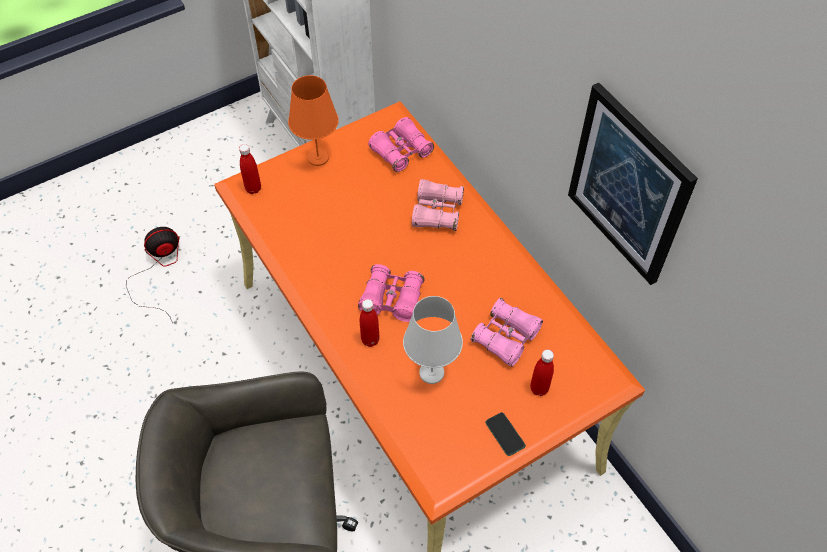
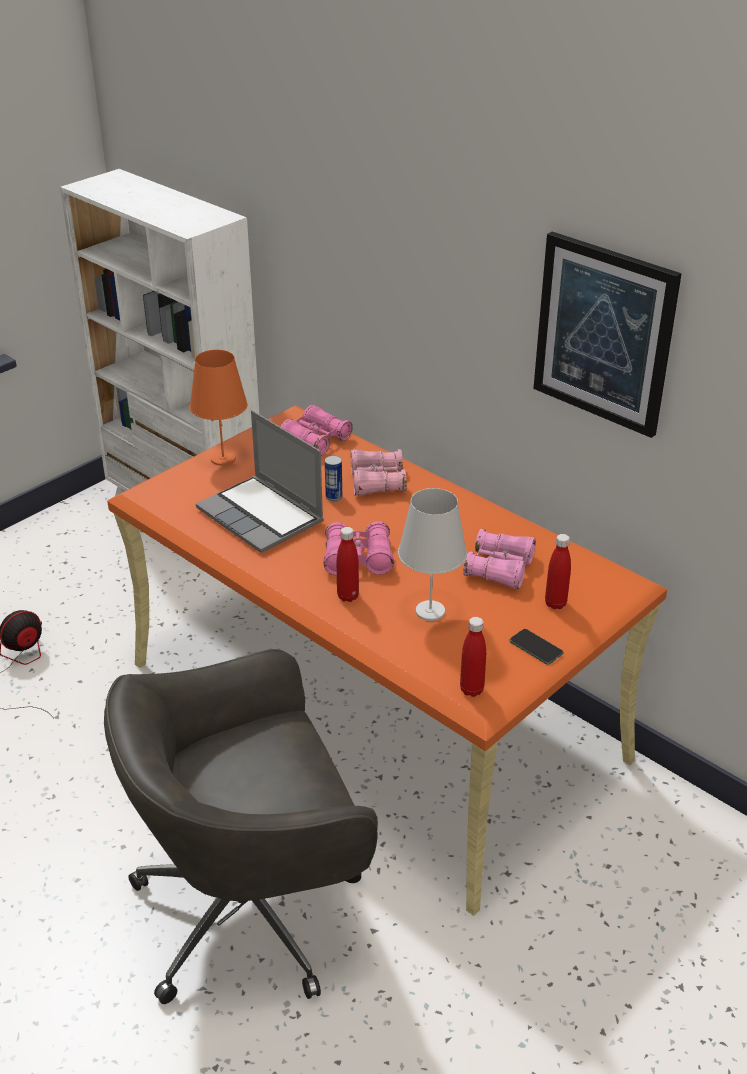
camera: 15 degrees left, 20 degrees down
(253, 189) = (157, 494): red bottle -> red bottle (471, 690)
(329, 232) = (262, 516): none -> laptop
(395, 222) = (334, 497): none -> can

